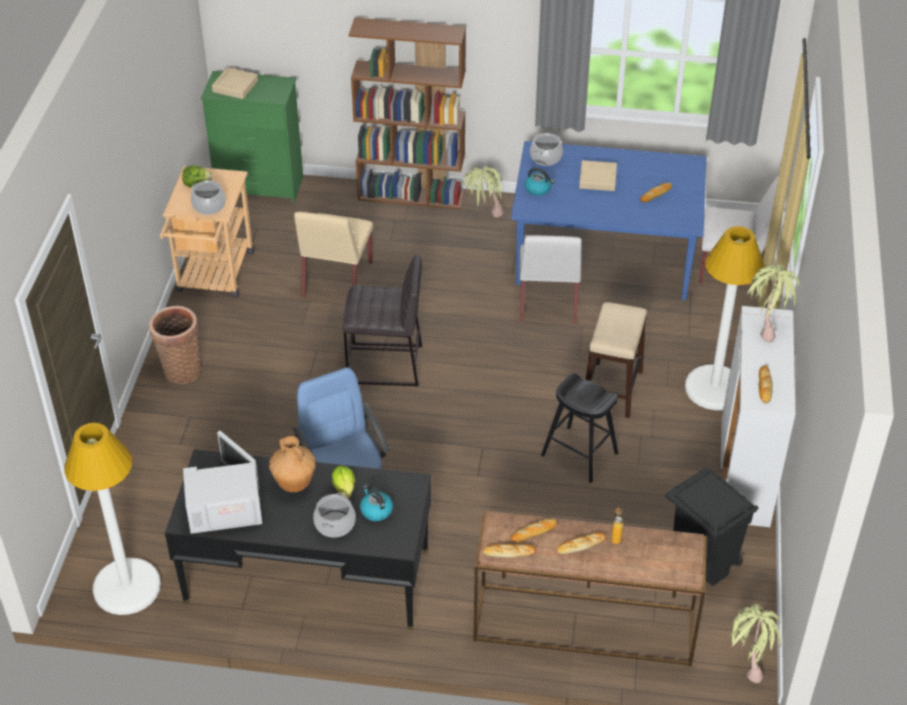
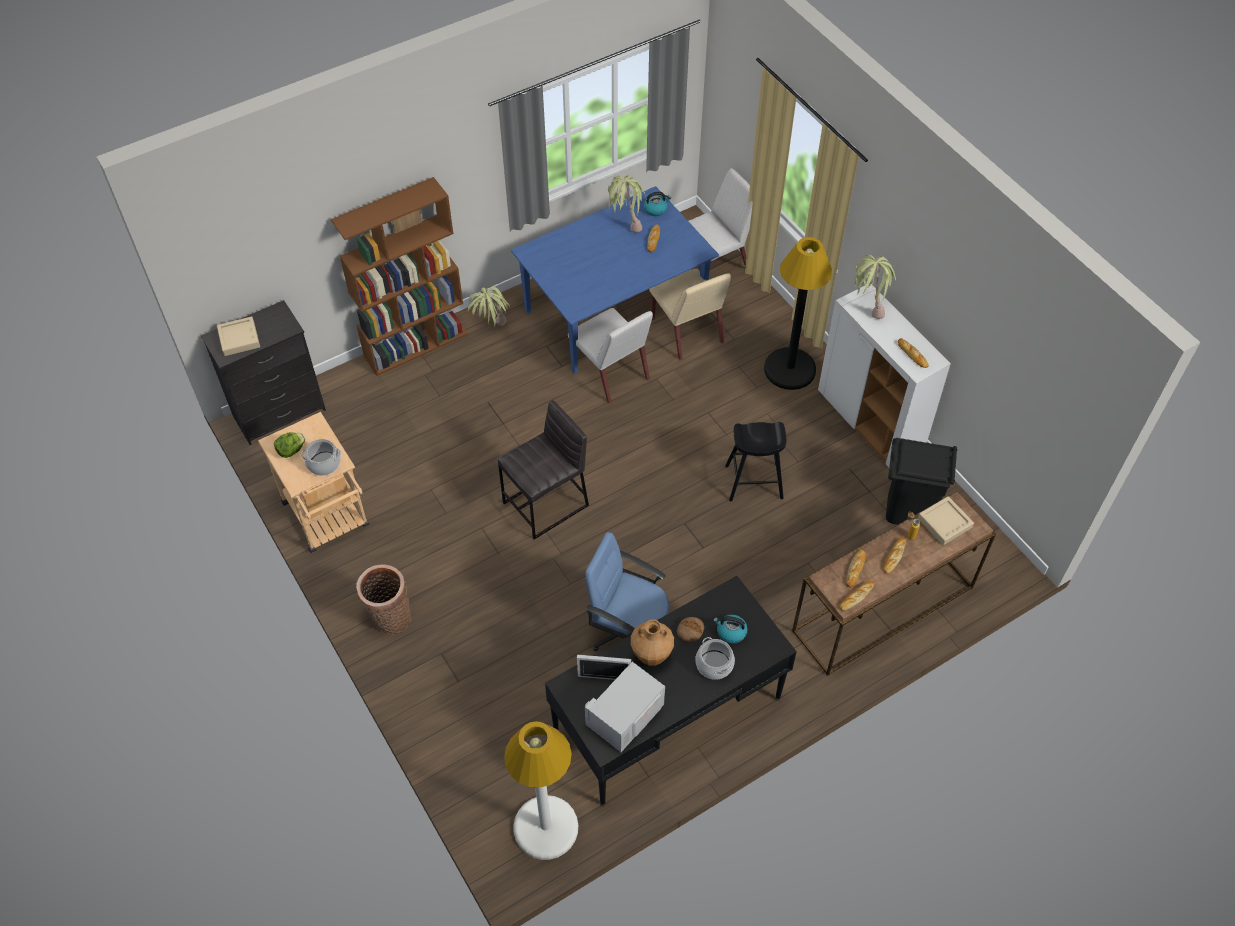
camera: 40 degrees left, 10 degrees up
(260, 186) = (280, 413): green dresser -> black dresser
(337, 280) = (434, 457): beige chair -> beige chair (687, 331)
(344, 488) = (690, 631): lettuce -> bread
(538, 189) = (565, 286): kettle -> kettle (656, 209)
(546, 158) = (543, 255): cooking pot -> none
(597, 179) = (599, 251): beige tray -> beige tray (944, 523)
(612, 390) = (725, 416): stool -> none
(714, 388) = (790, 369): white floor lamp -> black floor lamp
(747, 663) = (1001, 560): potted plant -> potted plant (625, 224)

